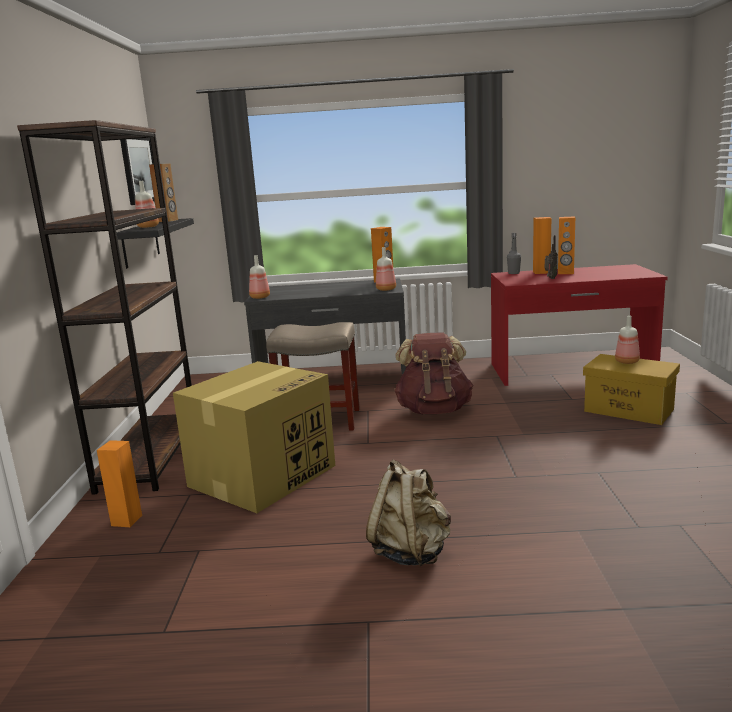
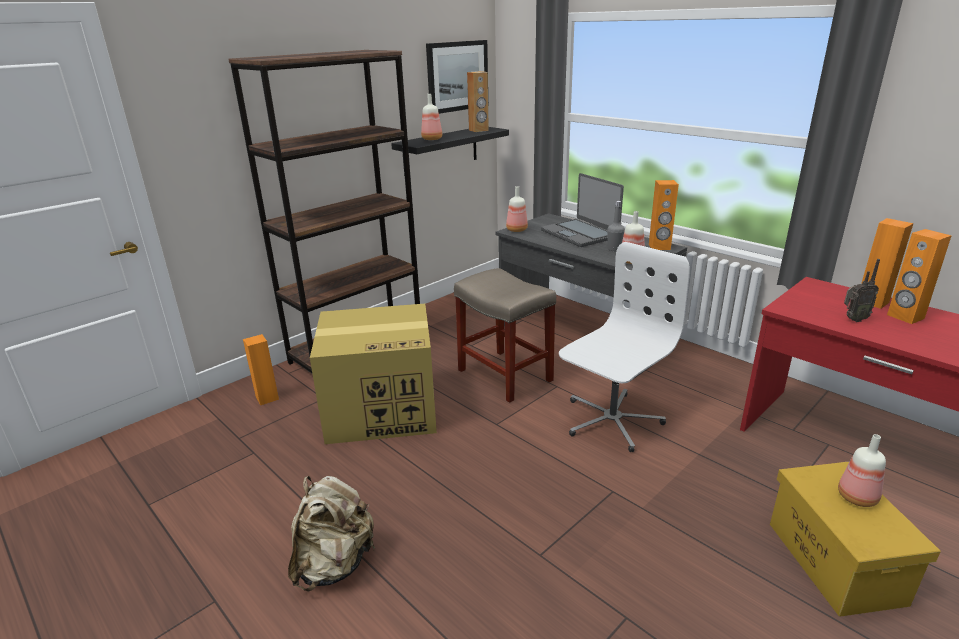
camera: 45 degrees right, 10 degrees up
(314, 288) = (580, 234): none -> laptop
(434, 410) = (611, 420): brown backpack -> white office chair
(513, 273) = (831, 289): grey bottle -> grey bottle (614, 249)

